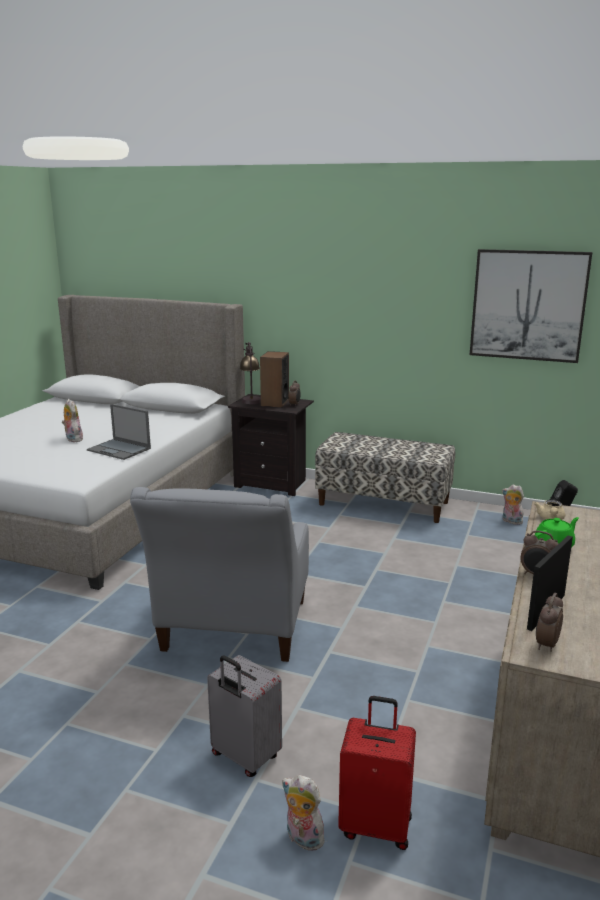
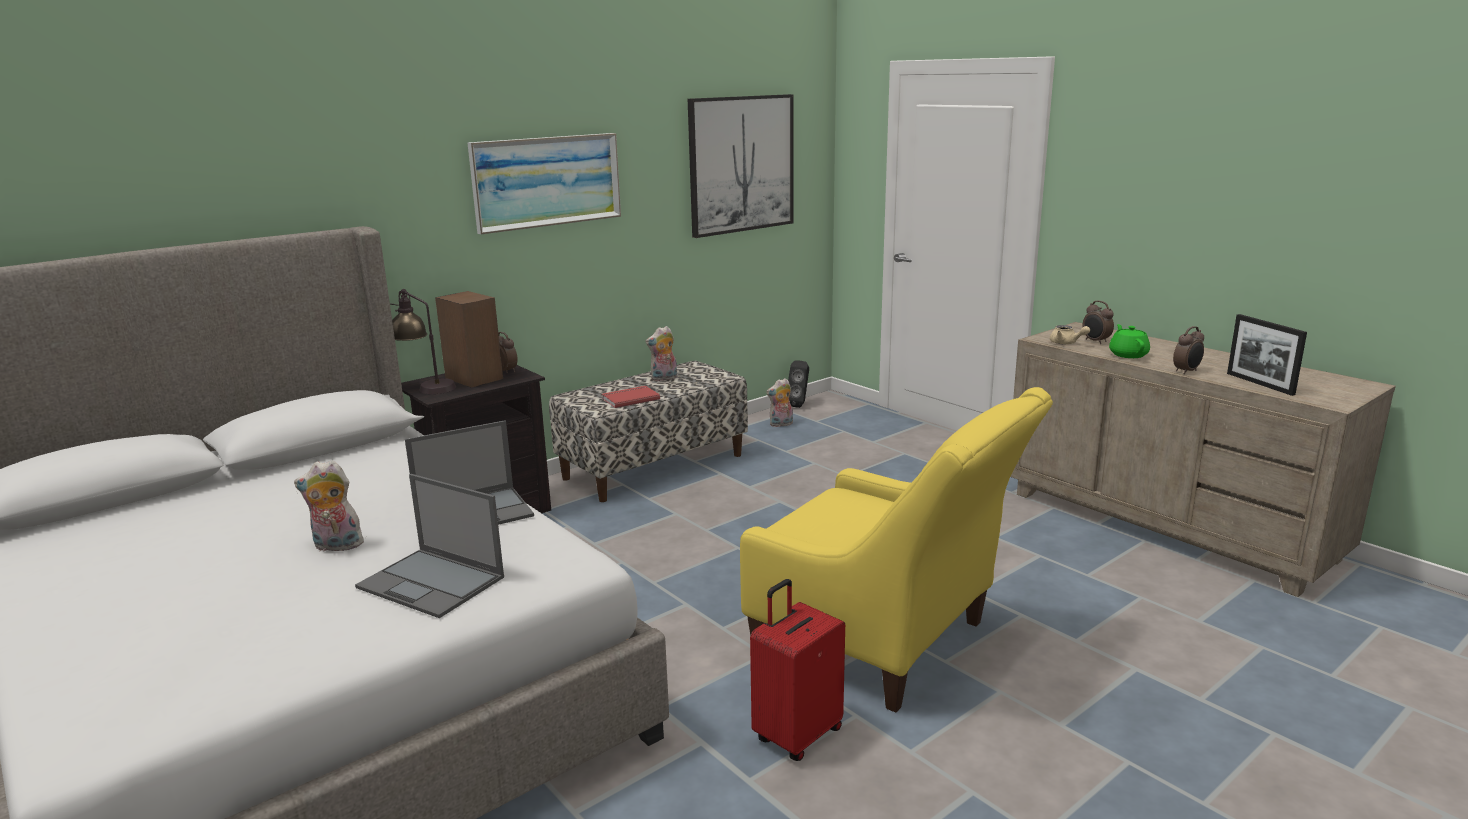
camera: 60 degrees left, 0 degrees up
(46, 461) = (432, 583): none -> laptop
(232, 632) = (886, 644): grey armchair -> yellow armchair
(244, 757) = (1159, 697): grey suitcase -> none
(302, 839) = (1300, 693): plush toy -> plush toy (664, 379)
(355, 295) = (547, 181): none -> picture
(357, 448) = (630, 398): none -> red book
(376, 825) = (1281, 647): red suitcase -> red suitcase (796, 735)
(546, 645) = (1319, 396): alarm clock -> alarm clock (1095, 341)

